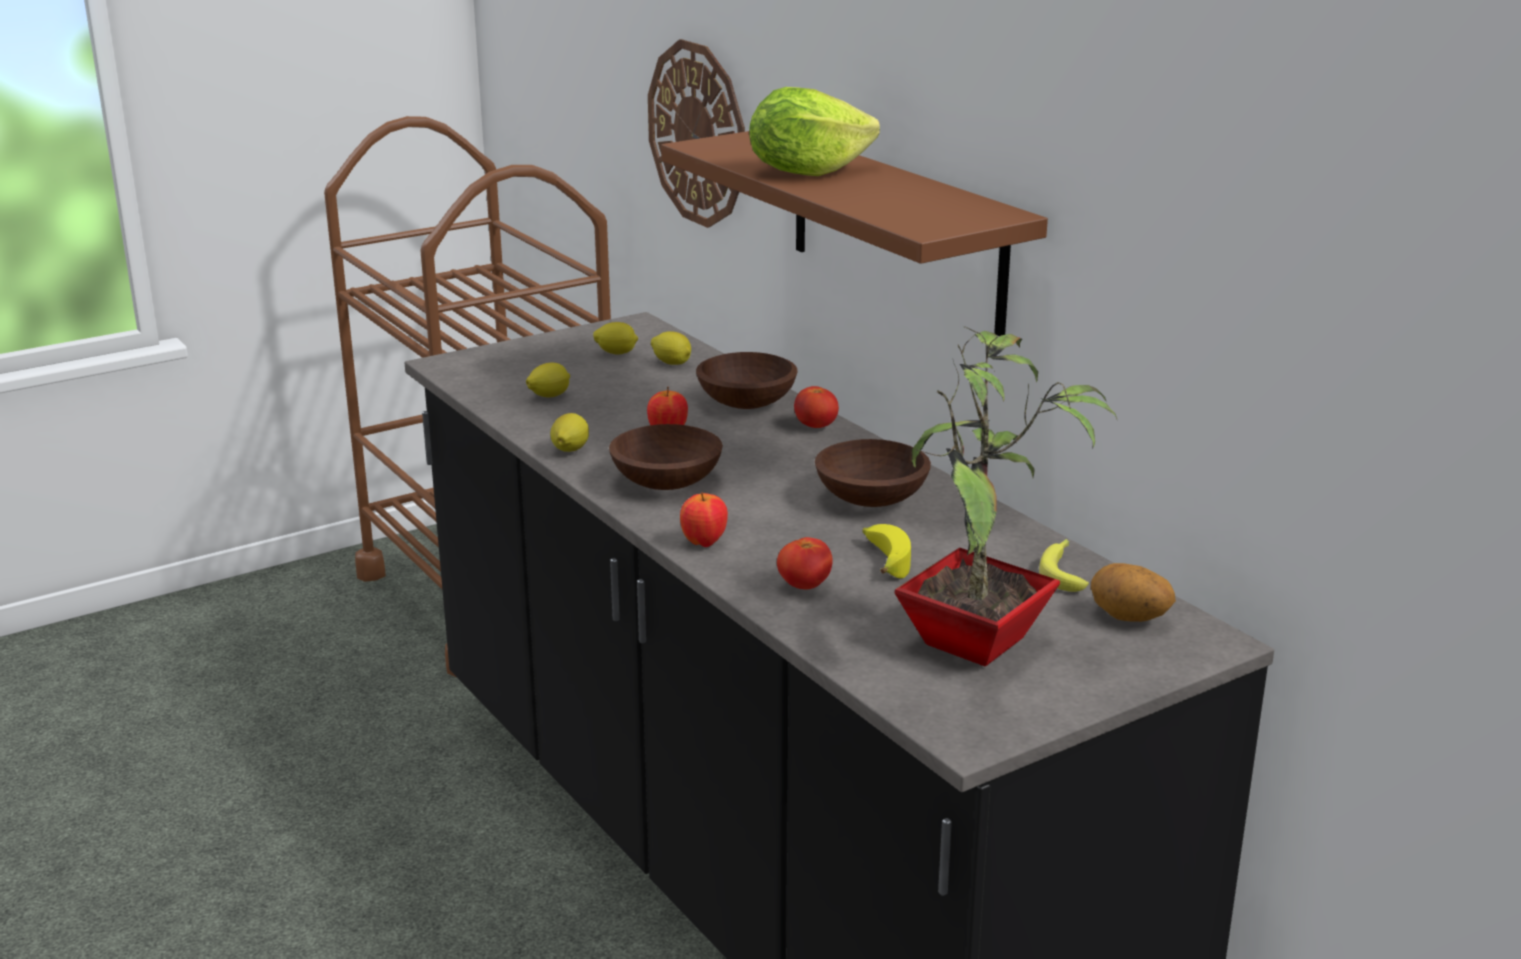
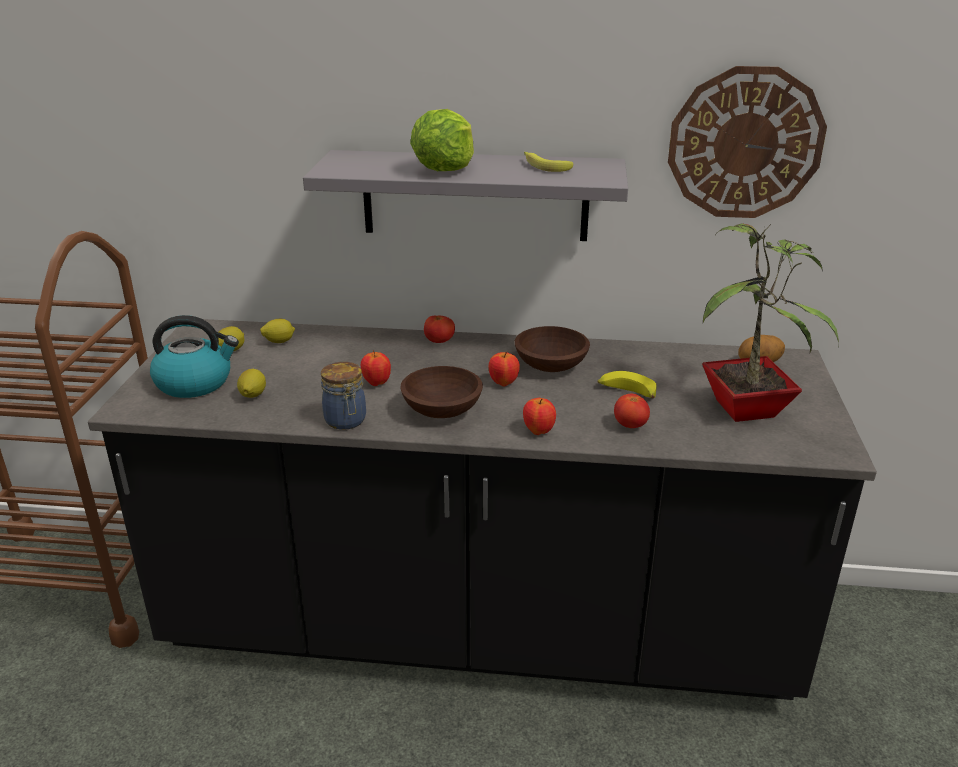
camera: 50 degrees left, 5 degrees up
(532, 367) = (195, 382): none -> kettle
(569, 450) = (346, 421): lemon -> jar
(698, 133) = (229, 171): wall clock -> wall clock (745, 144)
(746, 403) = (375, 346): brown bowl -> none
(781, 490) = (503, 383): none -> apple
(896, 229) = (475, 195): brown shelf -> grey shelf
(1064, 571) = (694, 357): banana -> banana (544, 166)

